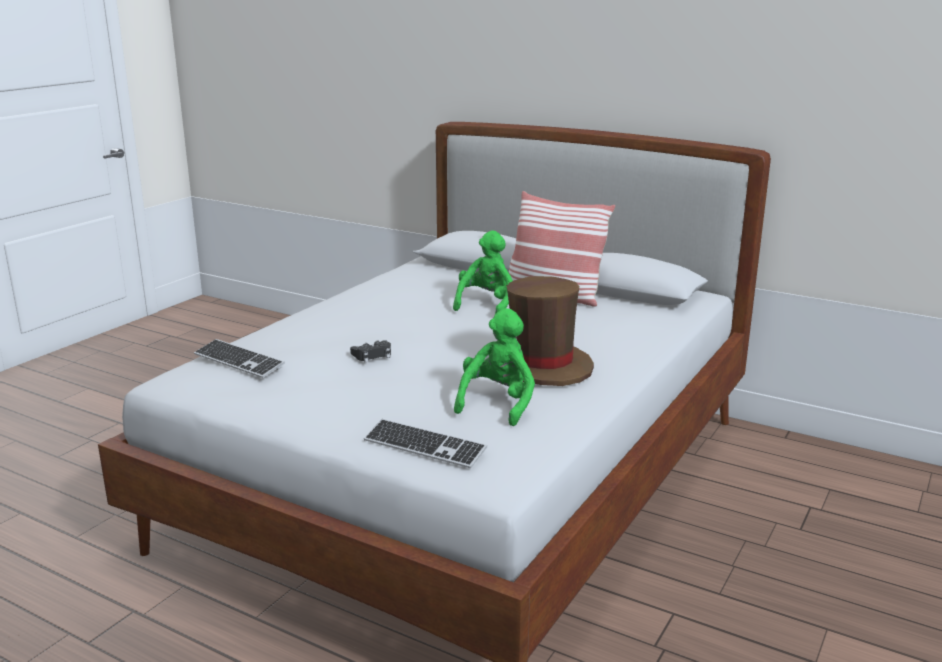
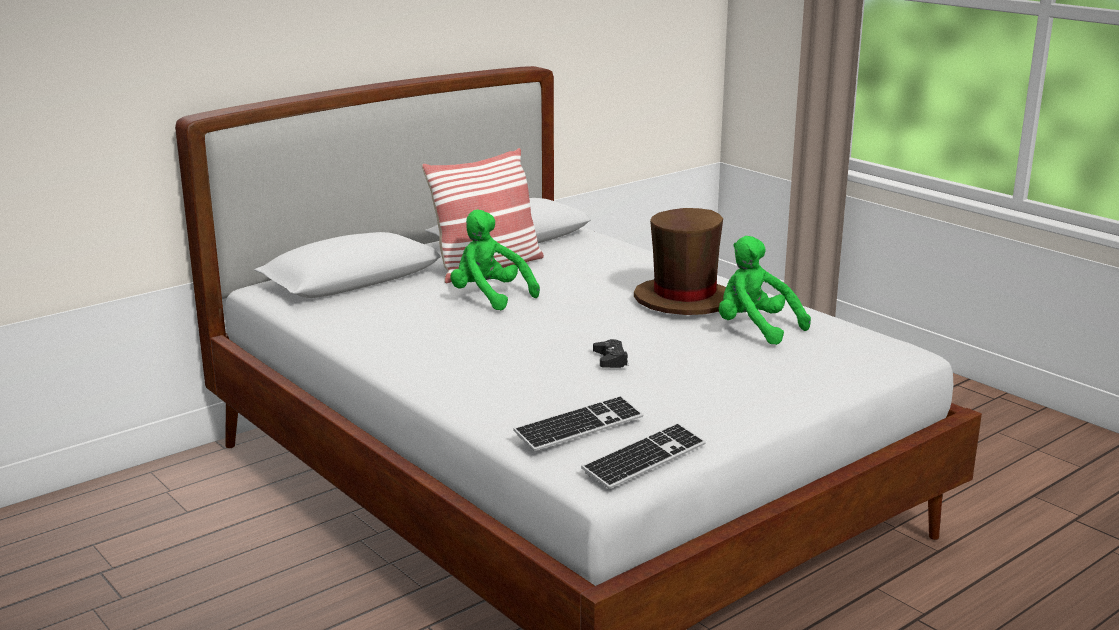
camera: 70 degrees left, 0 degrees up
(424, 446) = (837, 366): keyboard -> keyboard (644, 459)

